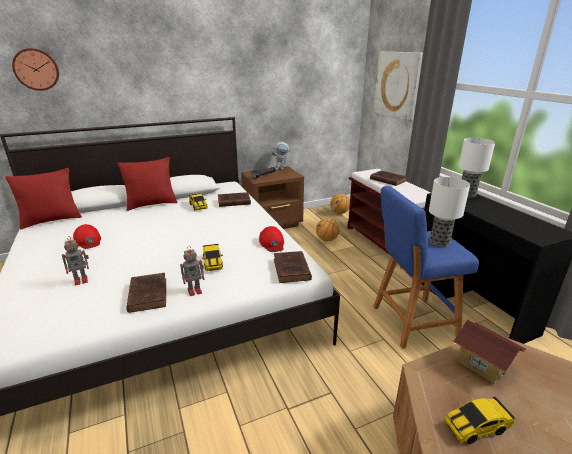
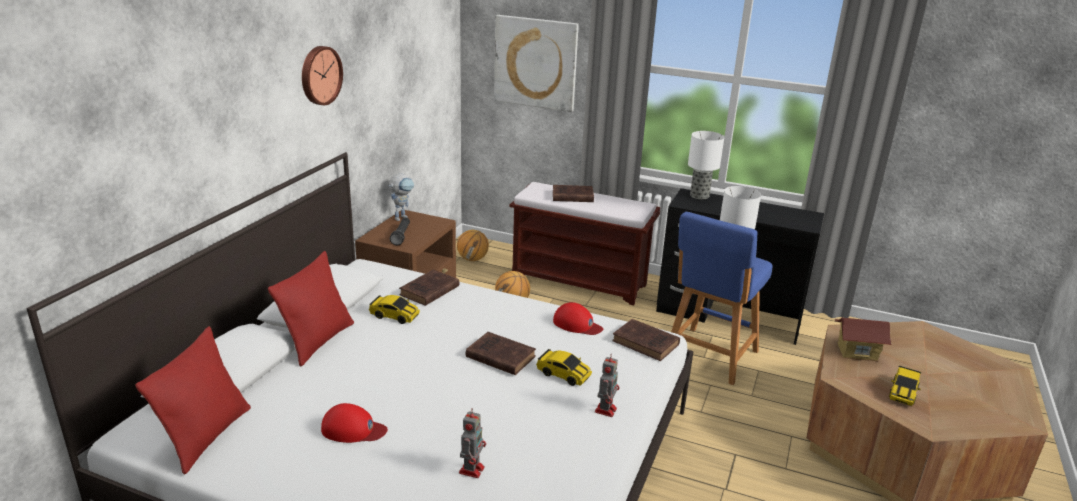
camera: 45 degrees left, 0 degrees up
(36, 69) = (77, 152): wall clock -> wall clock (319, 75)
(148, 294) = (571, 439): brown book -> brown book (499, 356)

